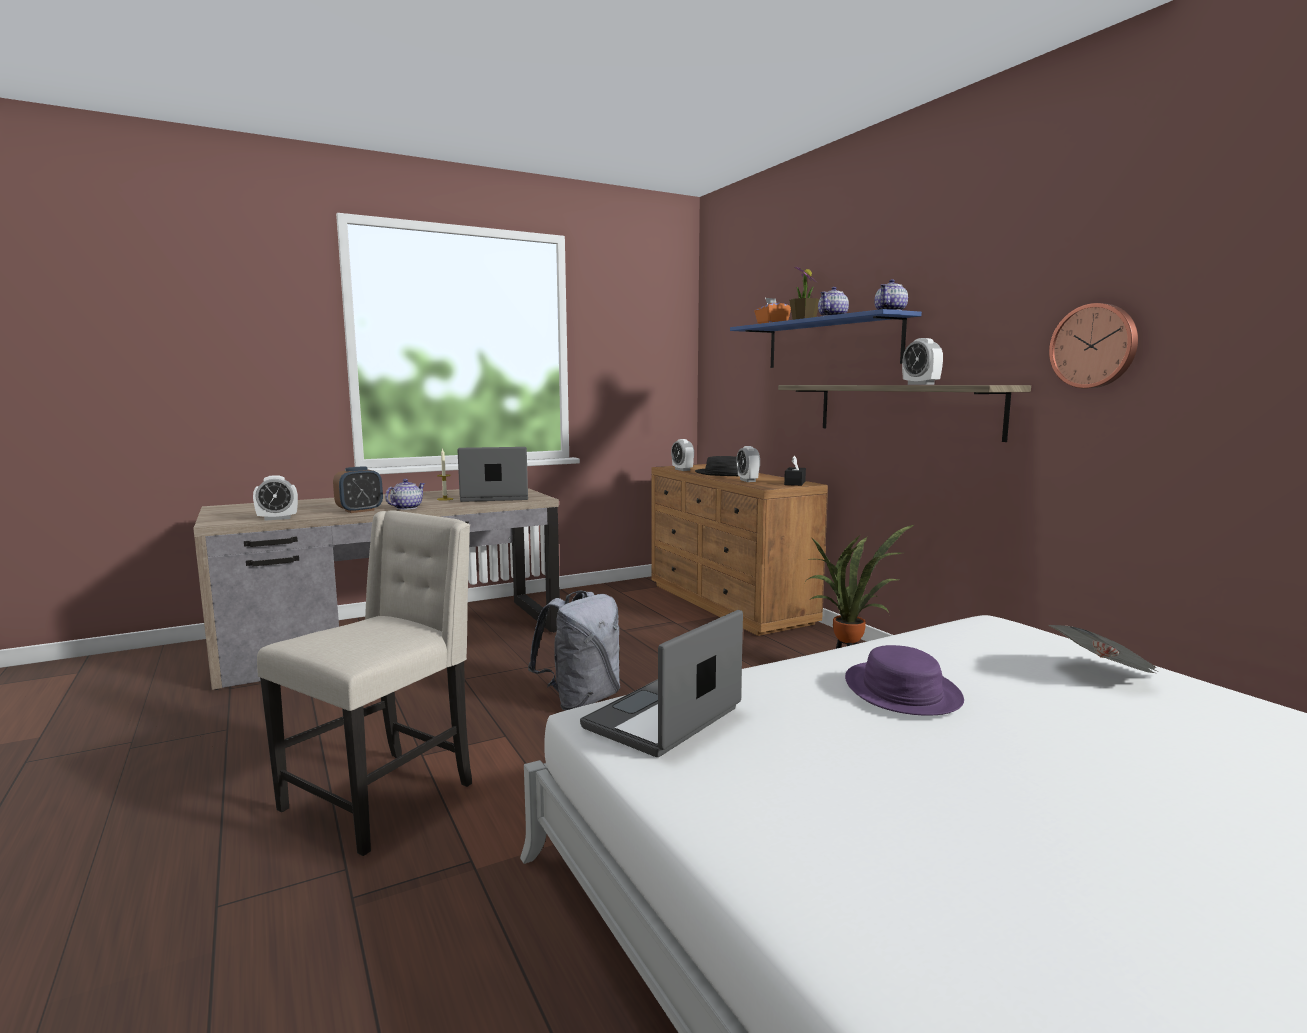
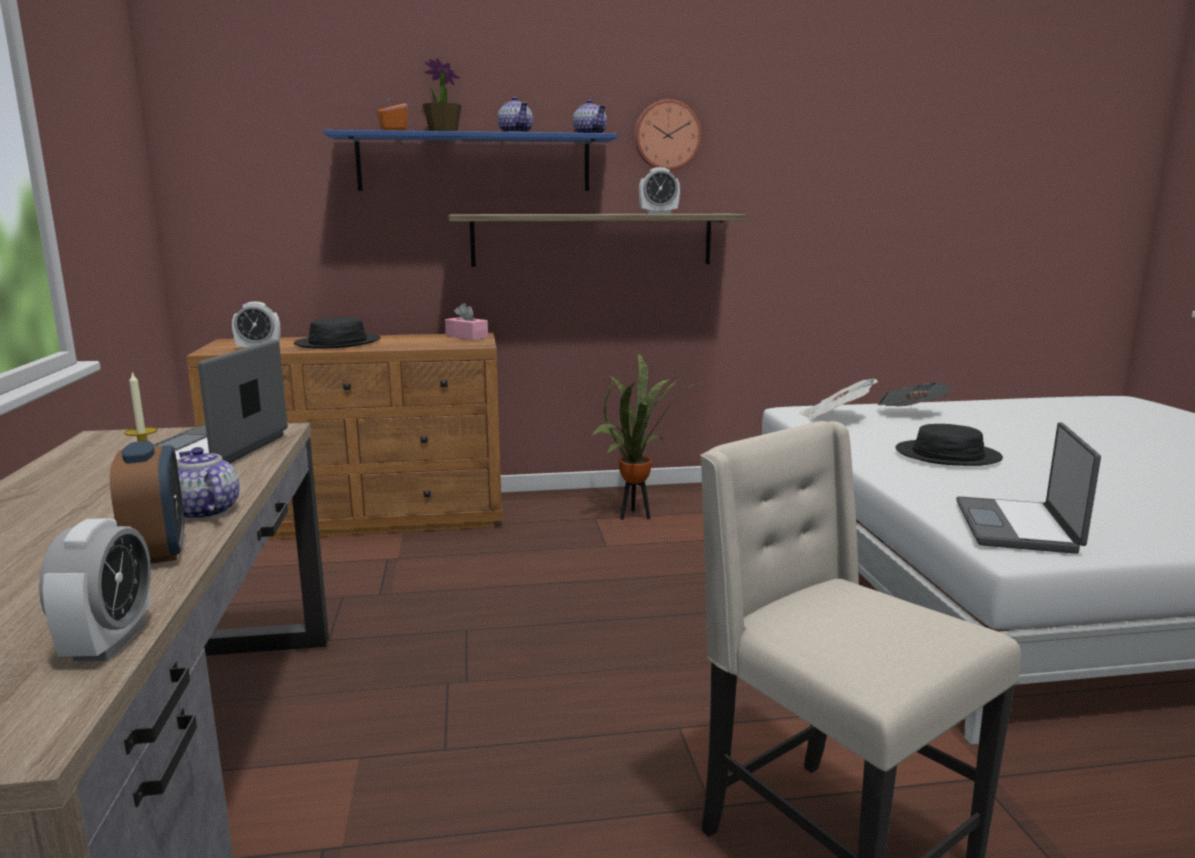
camera: 70 degrees left, 5 degrees up
(581, 700) = (601, 658): grey backpack -> none
(664, 719) = (1018, 527): laptop -> laptop turned 45 degrees clockwise
(747, 480) = (417, 344): alarm clock -> none
(795, 483) = (466, 337): black tissue box -> pink tissue box
(901, 691) = (947, 455): purple hat -> black hat
(991, 639) = (835, 417): none -> newspaper
(1094, 346) = (778, 182): wall clock -> wall clock (667, 135)

